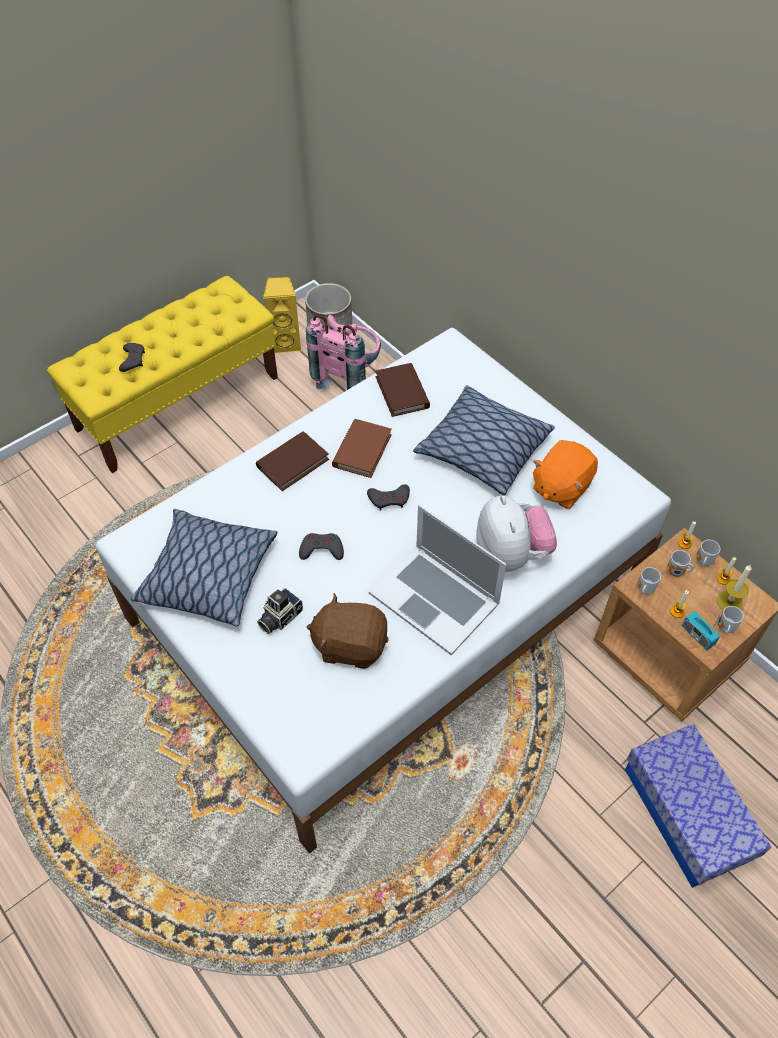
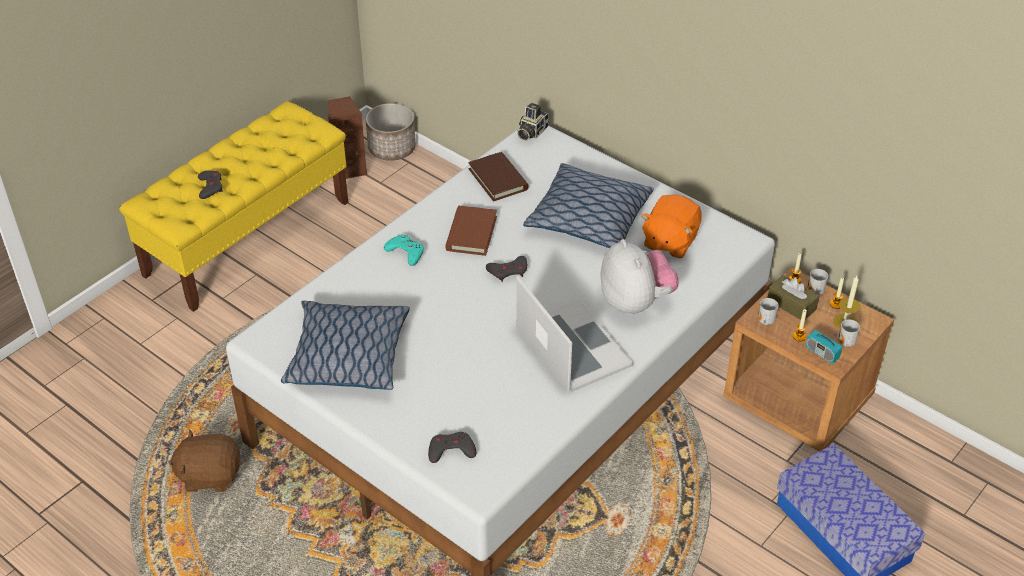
camera: 10 degrees left, 10 degrees down
(279, 617) = (427, 382): camera -> camera (531, 132)
(286, 343) = (349, 169): yellow speaker -> brown speaker
(292, 463) = (405, 252): brown book -> turquoise game controller
(321, 549) = (453, 321): grey game controller -> grey game controller (451, 450)
(349, 377) = (423, 193): pink backpack -> none
(350, 644) = (501, 395): brown plush toy -> brown plush toy (210, 475)
(434, 597) = (572, 347): laptop -> laptop turned 150 degrees counterclockwise
(676, 572) = (791, 304): mug -> brown tissue box

